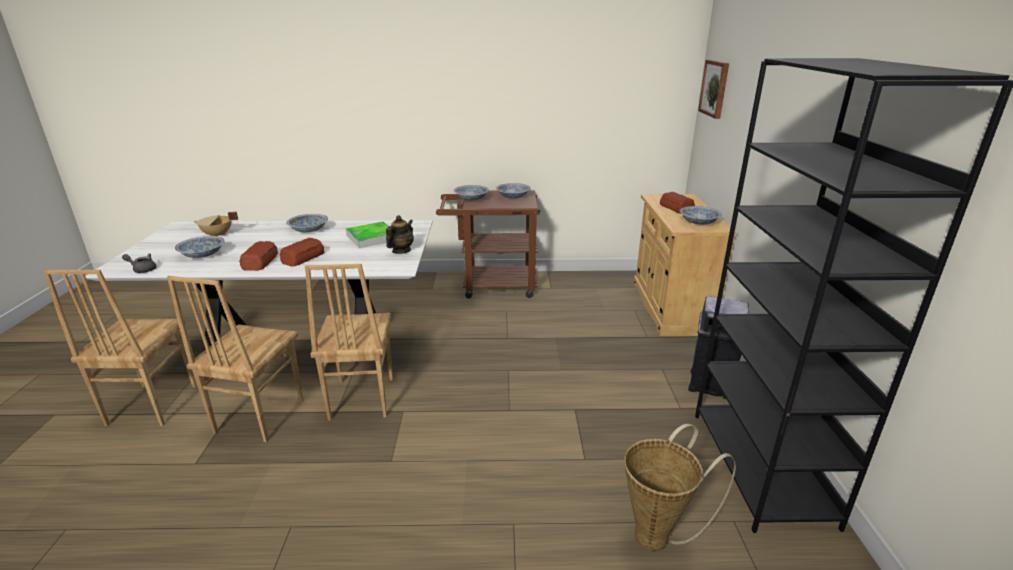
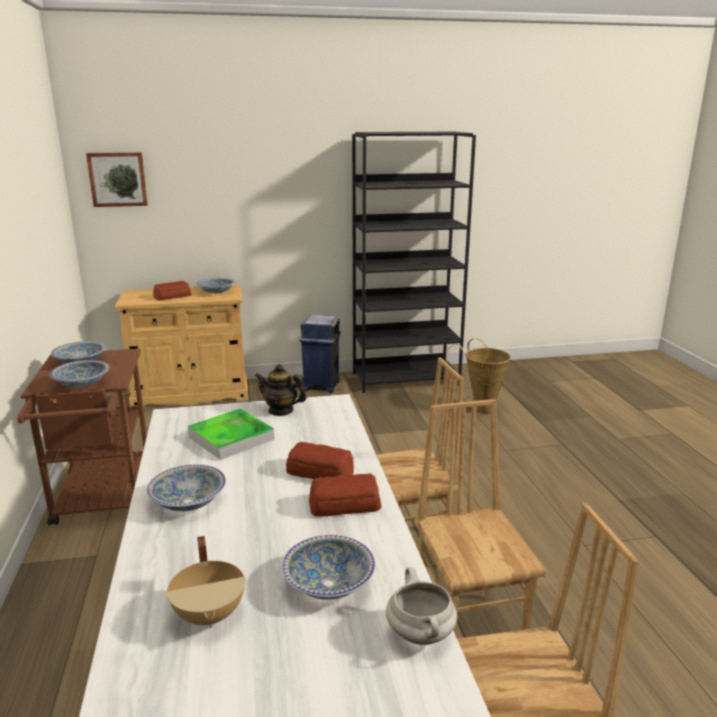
camera: 100 degrees left, 5 degrees down
(143, 269) = (422, 634): grey teapot -> white cooking pot
(258, 416) = (470, 631): brown chair -> brown chair turned 105 degrees counterclockwise

